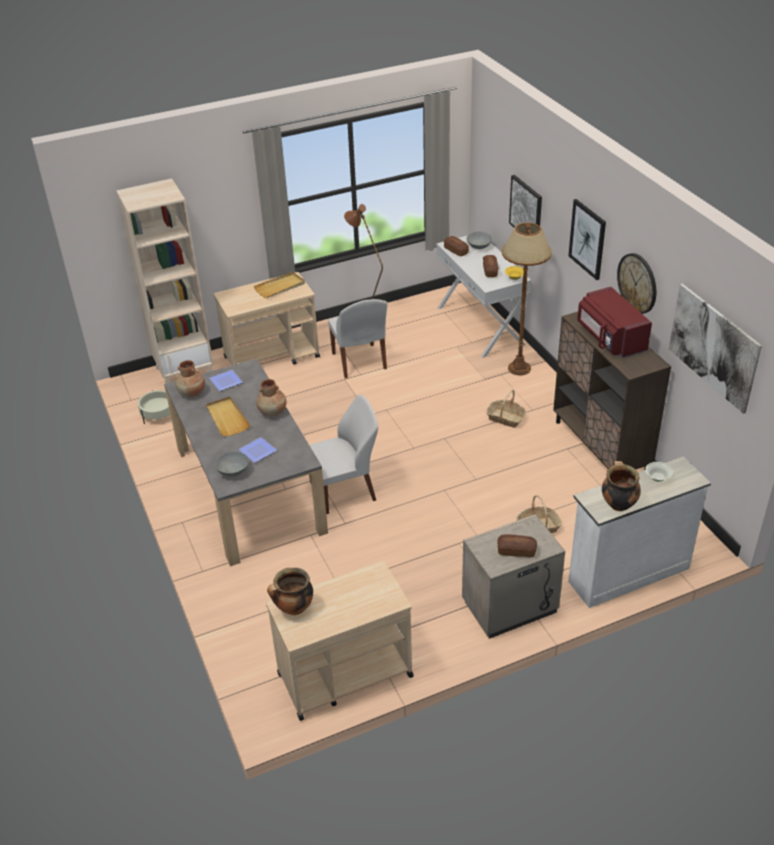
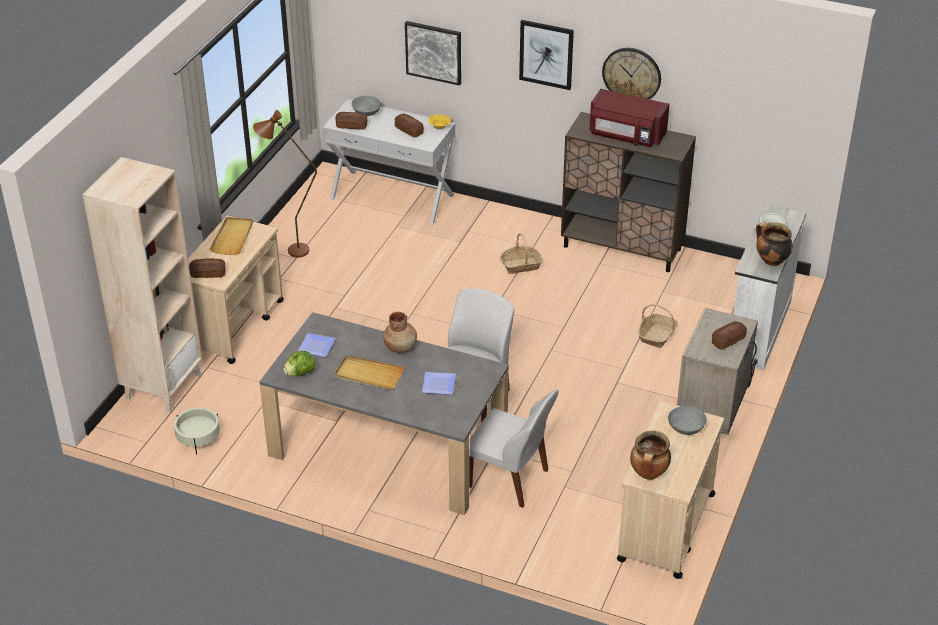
camera: 45 degrees left, 0 degrees up
(192, 392) = (300, 373): brown vase -> lettuce
(233, 471) = (443, 411): grey bowl -> grey bowl (686, 428)
(234, 302) = (208, 274): none -> bread
(359, 362) = (327, 285): white chair -> white chair (510, 479)
(519, 368) = (476, 217): brown floor lamp -> none
(713, 347) = (747, 100): picture -> none

